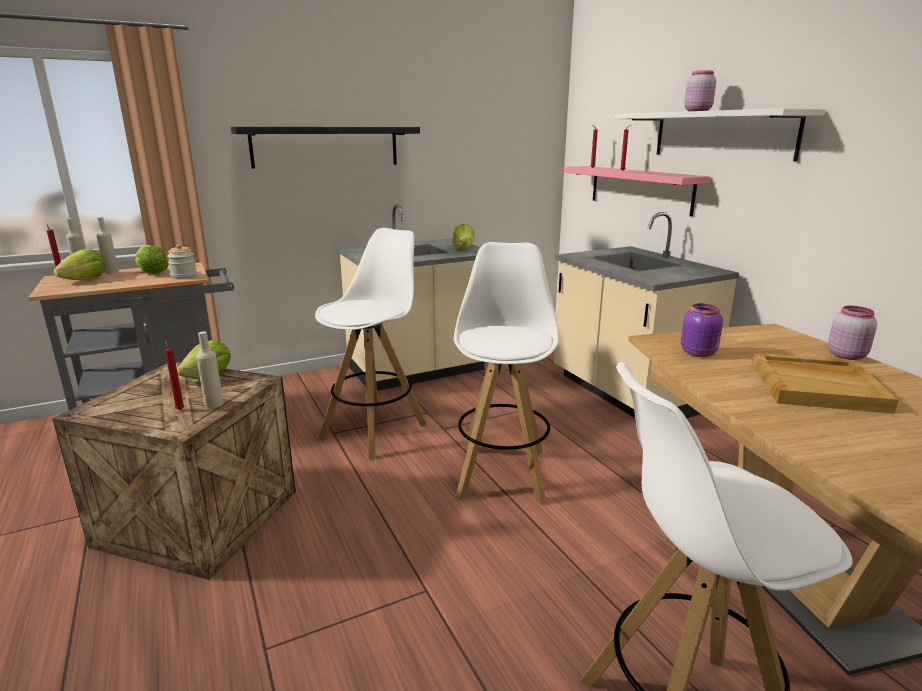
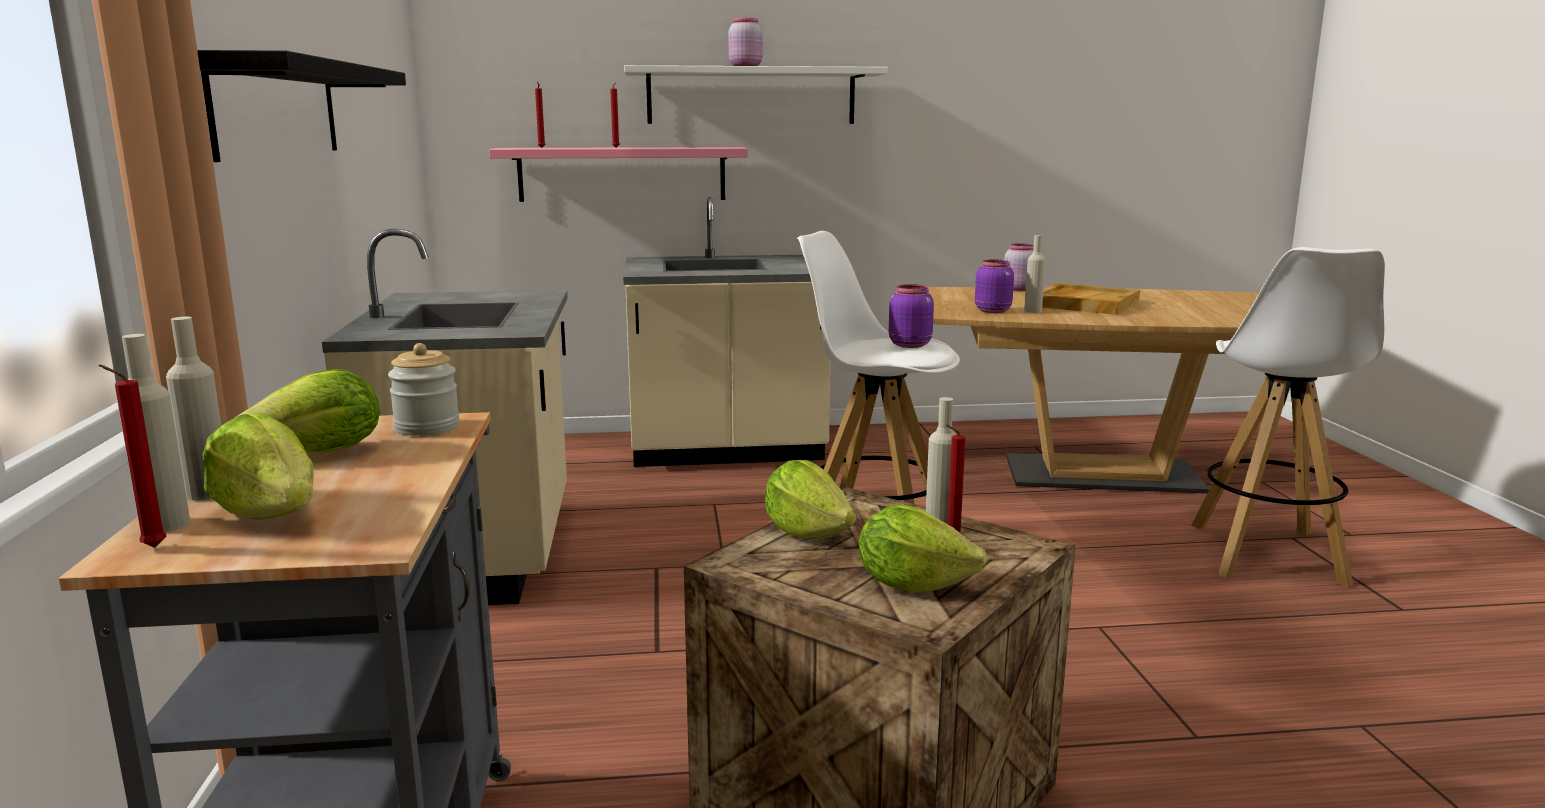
camera: 70 degrees left, 5 degrees down
(375, 430) = (681, 614): white stool -> none
(464, 248) = (500, 295): lettuce -> lettuce (912, 584)
(517, 339) = (909, 344): none -> purple jar
(727, 367) = (1033, 311): none -> beige bottle

